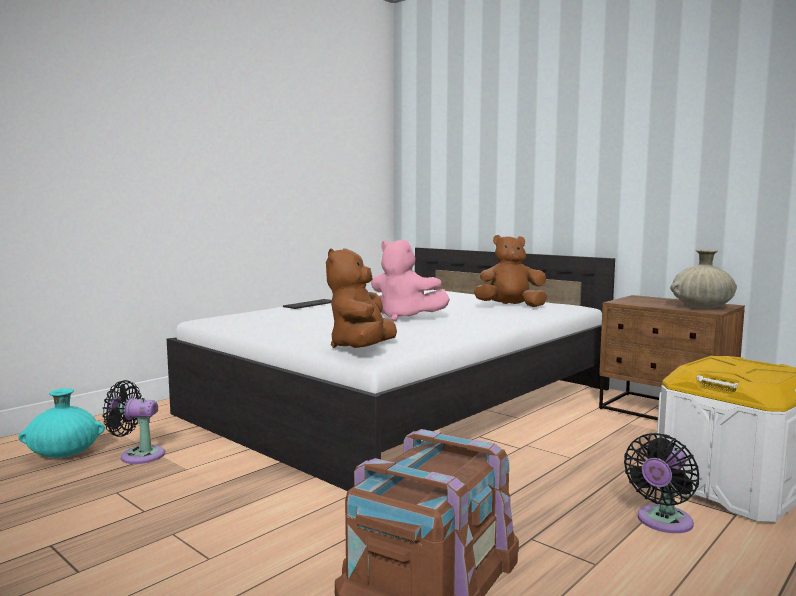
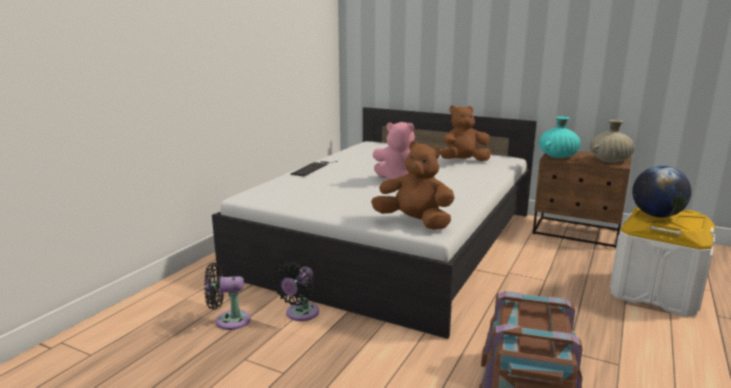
camera: 15 degrees left, 10 degrees up
(64, 454) = (163, 328): turquoise vase -> turquoise vase (557, 156)
(362, 349) = (415, 222): brown plush toy -> brown plush toy turned 120 degrees clockwise
(662, 522) = (634, 325): black fan -> black fan (300, 314)
(719, 366) = (656, 215): none -> globe

